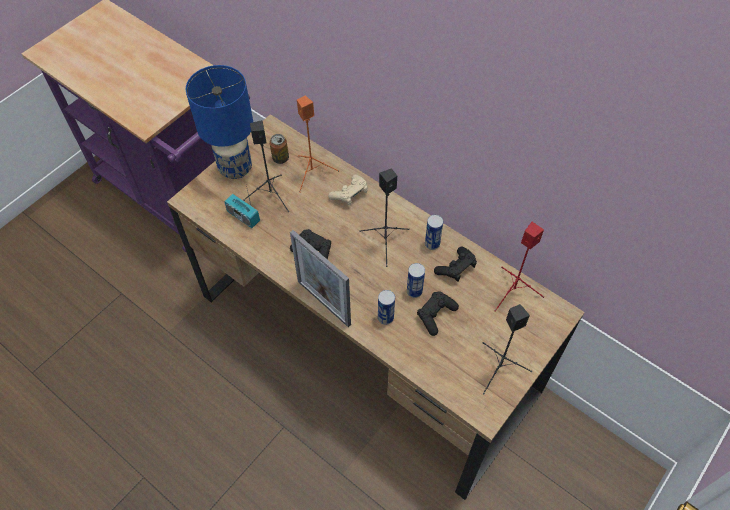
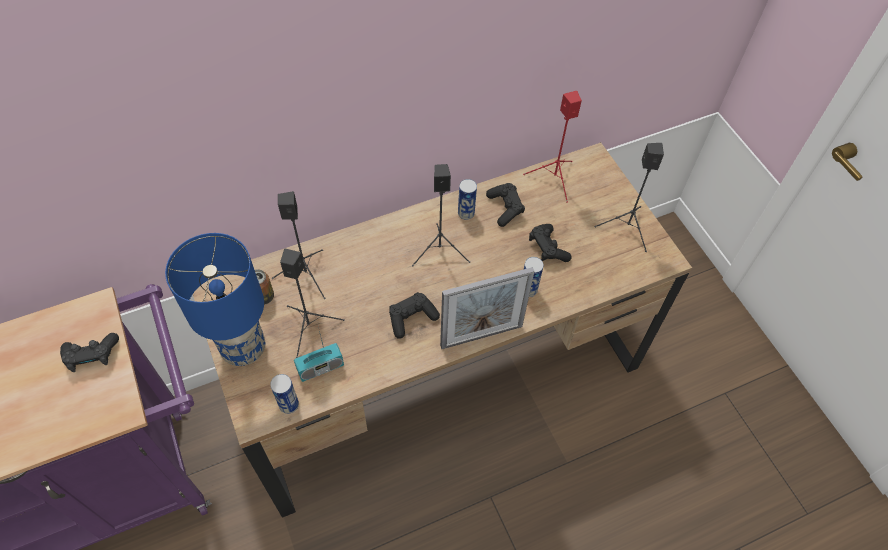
camera: 65 degrees left, 0 degrees up
(176, 92) = (92, 356): none -> black game controller
(313, 172) = (306, 274): orange speaker -> black speaker
(350, 194) = (360, 253): beige game controller -> none
(414, 291) = (511, 253): can -> can (289, 405)

